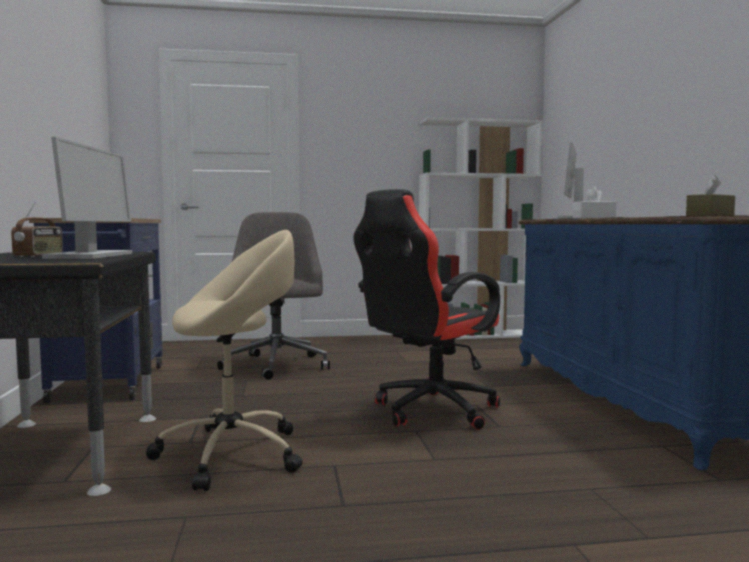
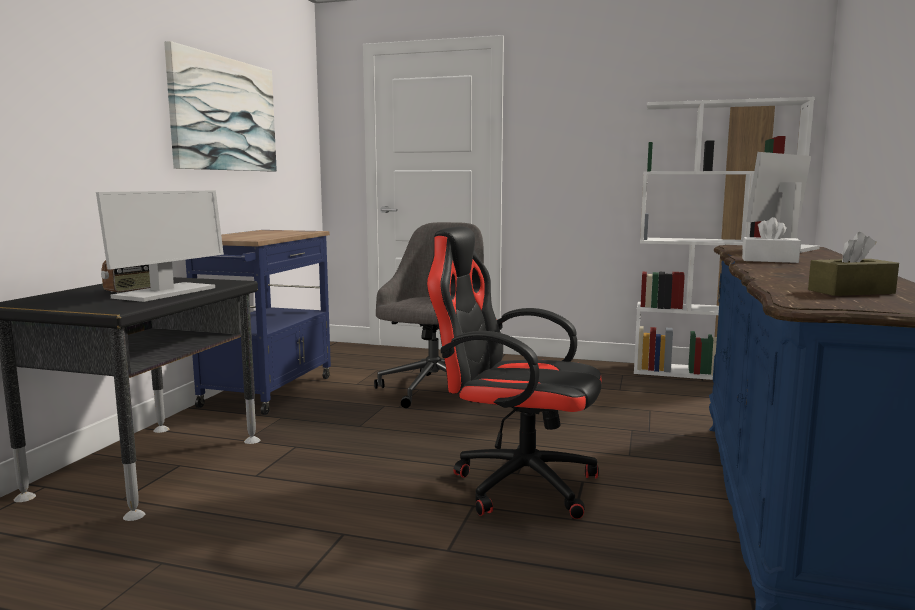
camera: 25 degrees right, 5 degrees up
(53, 95) = (224, 114): none -> picture
(234, 453) = (275, 498): beige office chair -> none
(428, 413) = (514, 483): black office chair -> black office chair turned 45 degrees clockwise

